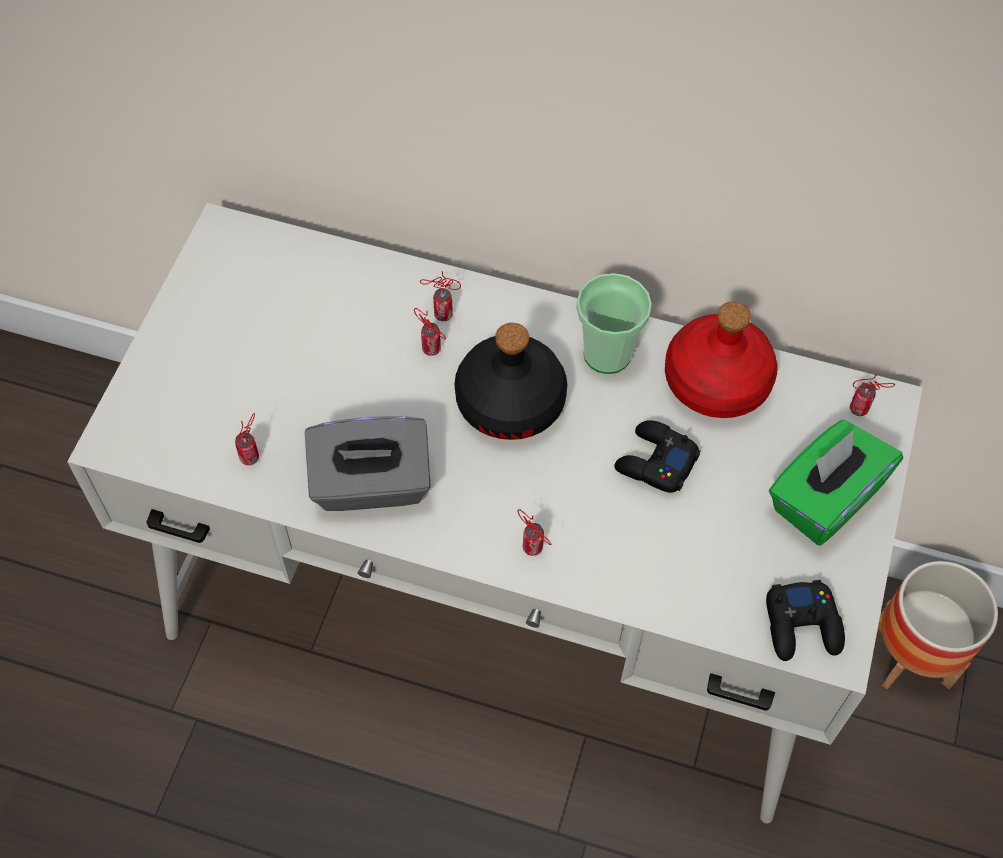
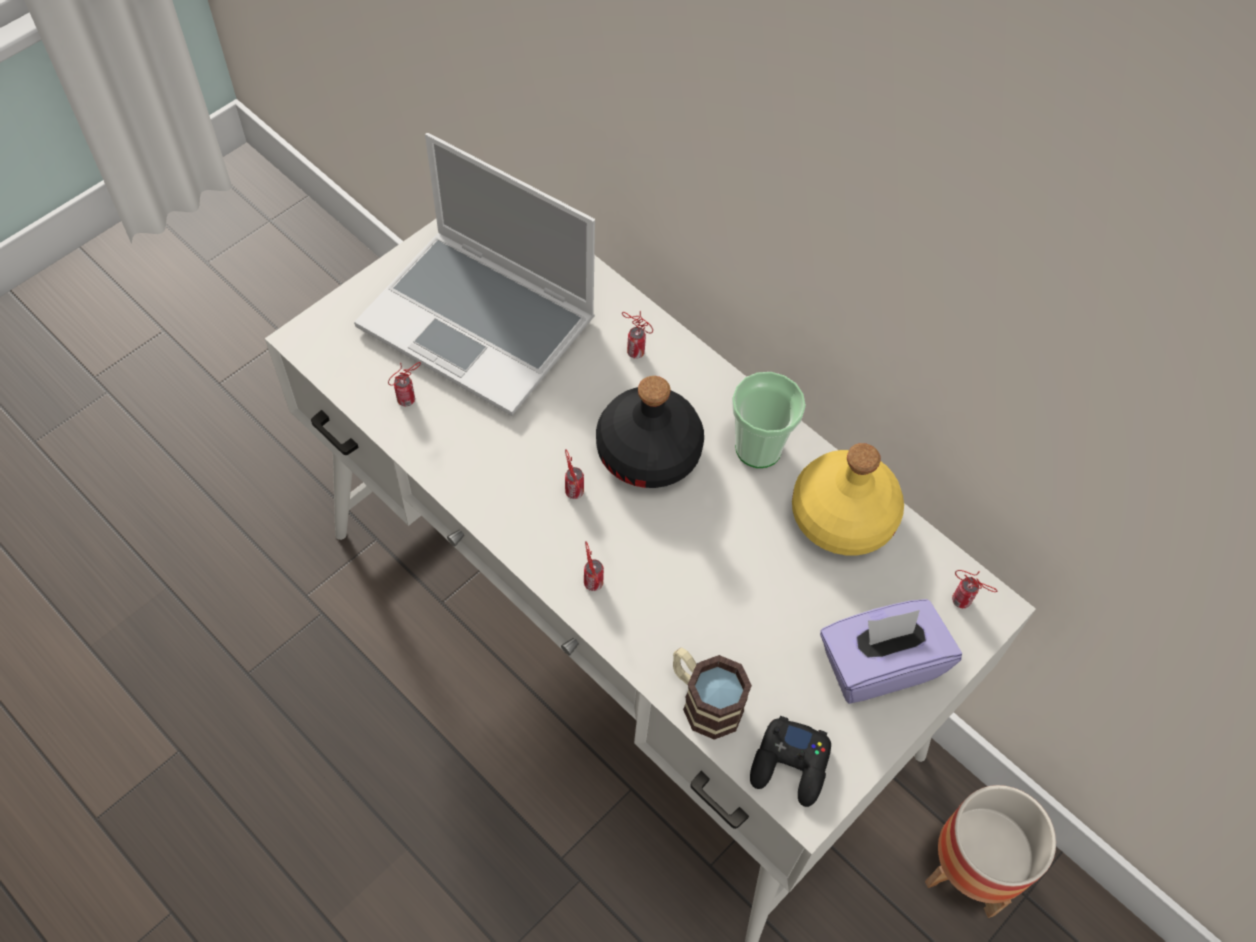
camera: 25 degrees right, 0 degrees up
(279, 351) = (481, 323): none -> laptop
(371, 485) = (490, 467): grey tissue box -> none
(433, 351) = (609, 379): can -> can (575, 494)
(655, 462) = (744, 561): black game controller -> none
(694, 605) = (703, 700): none -> mug
(715, 382) = (841, 516): red bottle -> yellow bottle
(824, 498) = (879, 664): green tissue box -> purple tissue box

